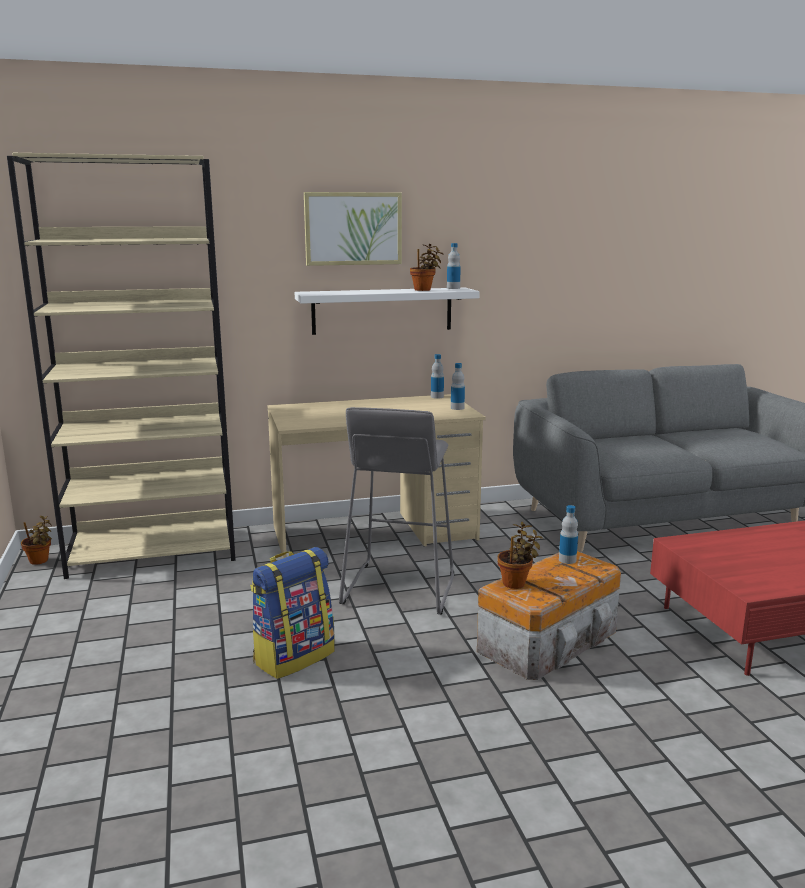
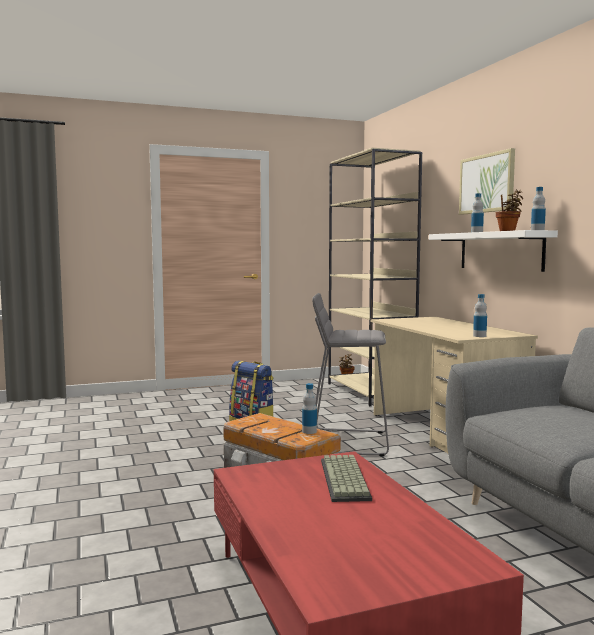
camera: 85 degrees right, 10 degrees down
(437, 397) = (516, 333): bottle -> bottle (477, 232)
(516, 583) = (264, 419): potted plant -> none
(735, 546) = (346, 480): none -> keyboard

